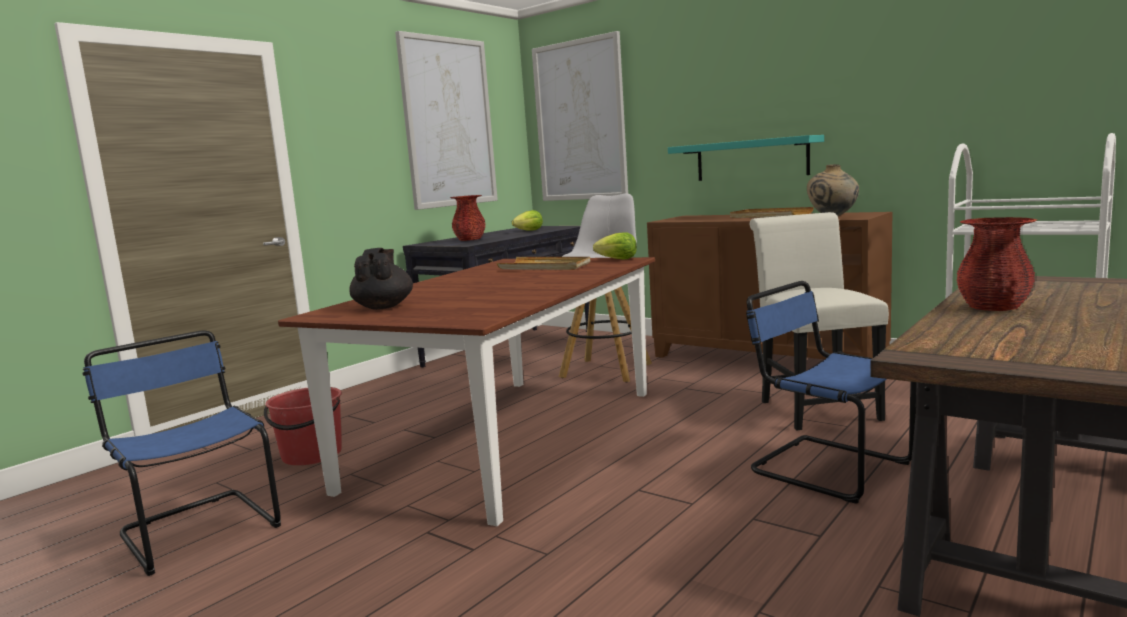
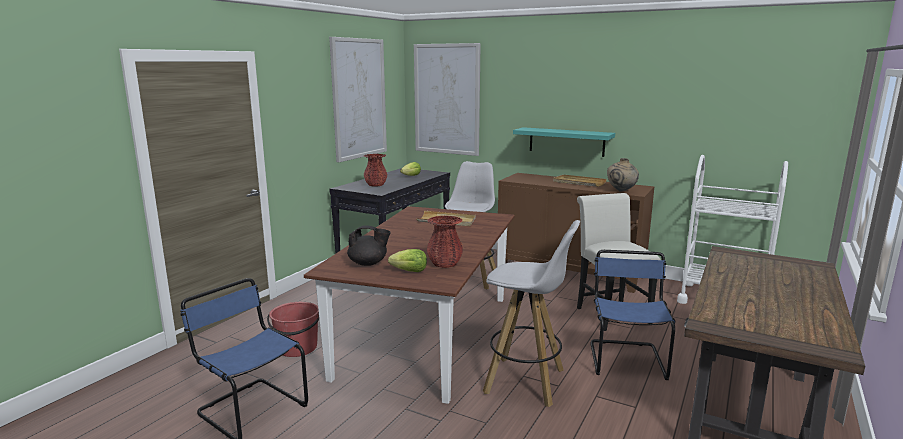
camera: 10 degrees left, 5 degrees up
(383, 307) = (368, 263): black teapot -> black teapot turned 105 degrees clockwise
(618, 259) = (491, 215): lettuce -> lettuce (410, 271)
(639, 497) = (526, 381): none -> white stool
(824, 467) = (626, 358): blue chair -> blue chair turned 60 degrees clockwise
(993, 307) = (732, 282): red vase -> red vase (445, 264)

